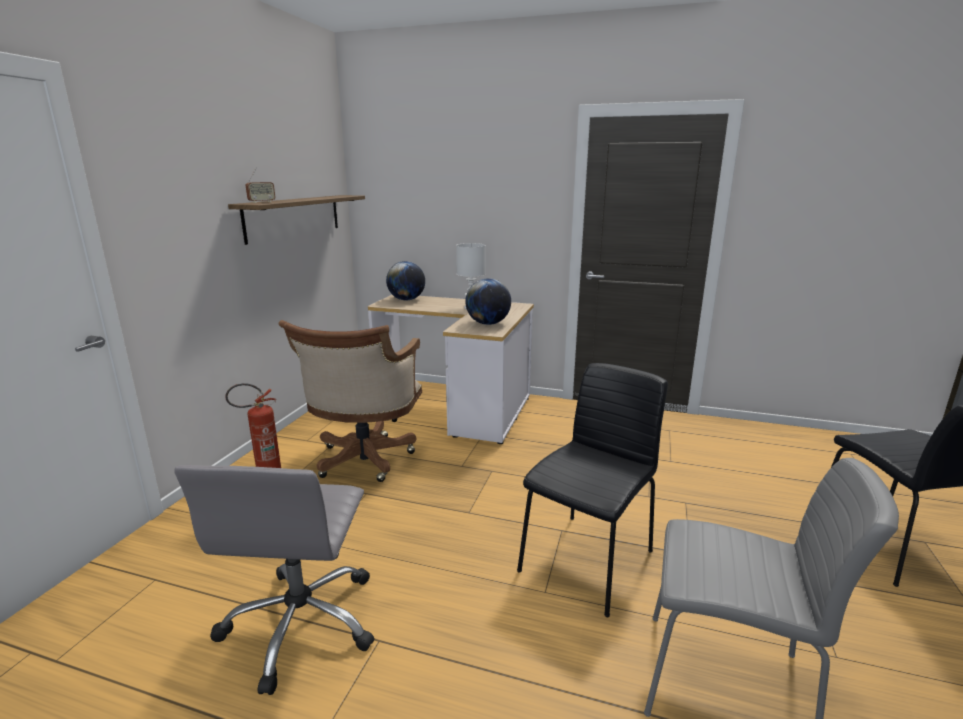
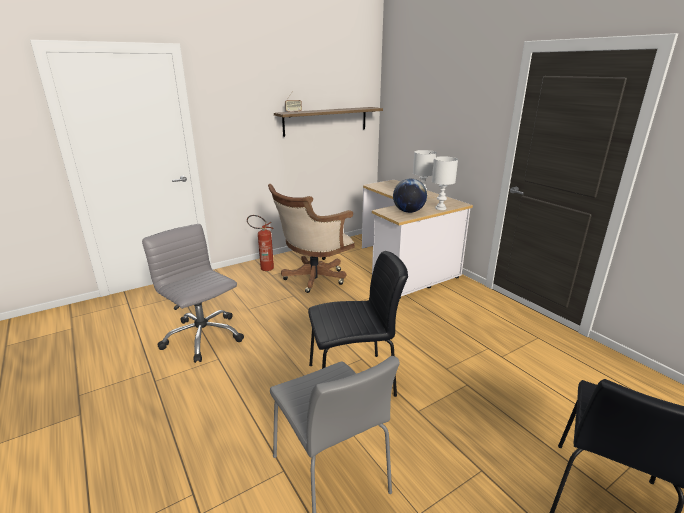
camera: 40 degrees right, 5 degrees up
(301, 623) = (202, 337): grey office chair -> grey office chair turned 90 degrees clockwise
(406, 300) = (393, 185): globe -> none
(511, 313) = (440, 208): none -> white table lamp

